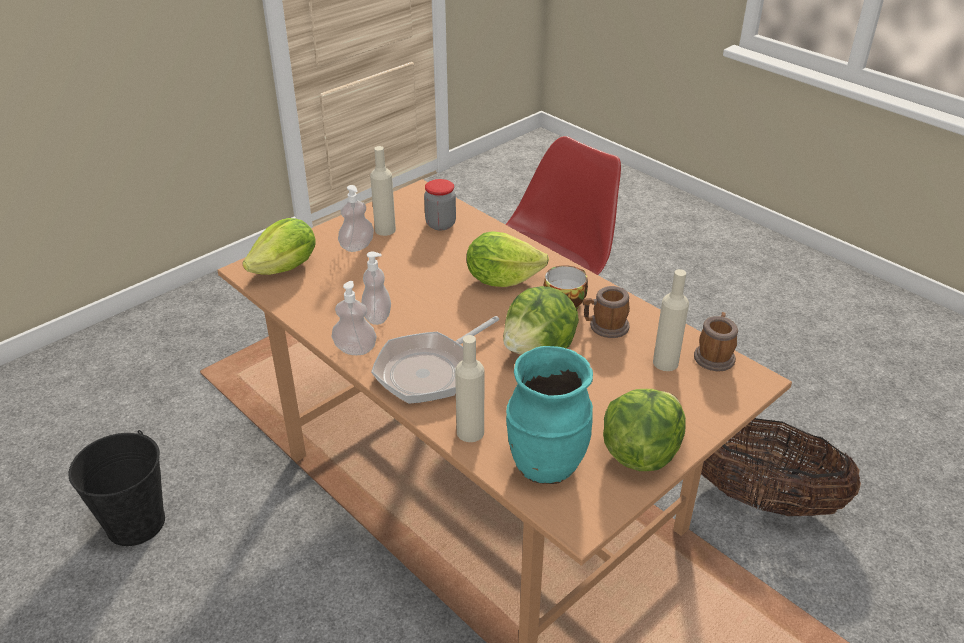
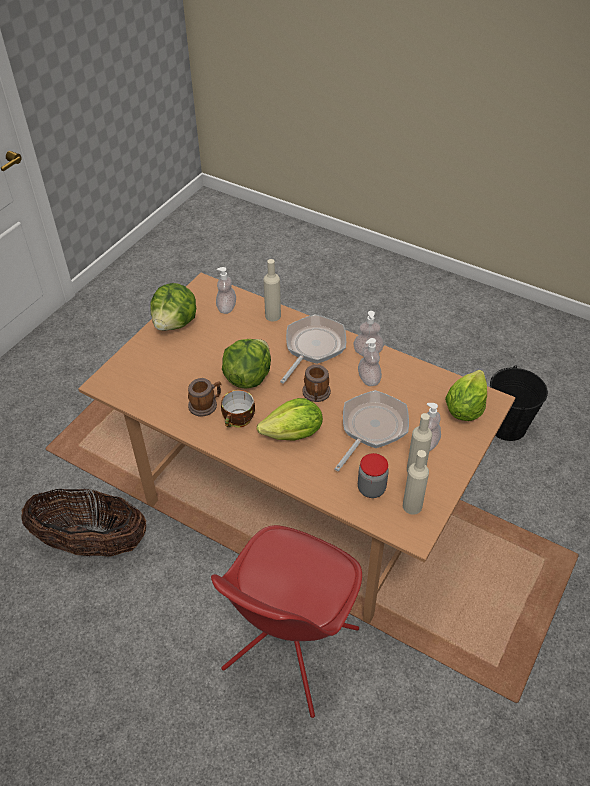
camera: 165 degrees right, 10 degrees up
(408, 269) = (371, 428): none -> frying pan
(545, 463) = (226, 308): turquoise vase -> soap dispenser
(665, 363) = (161, 384): beige bottle -> beige bottle (412, 506)
(714, 355) = (127, 397): mug -> mug (316, 394)

